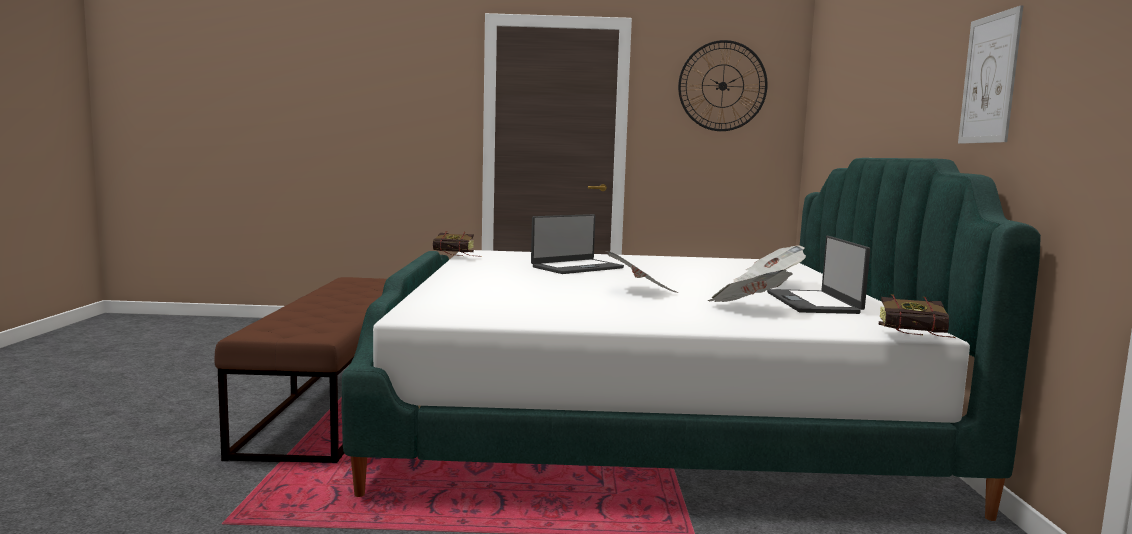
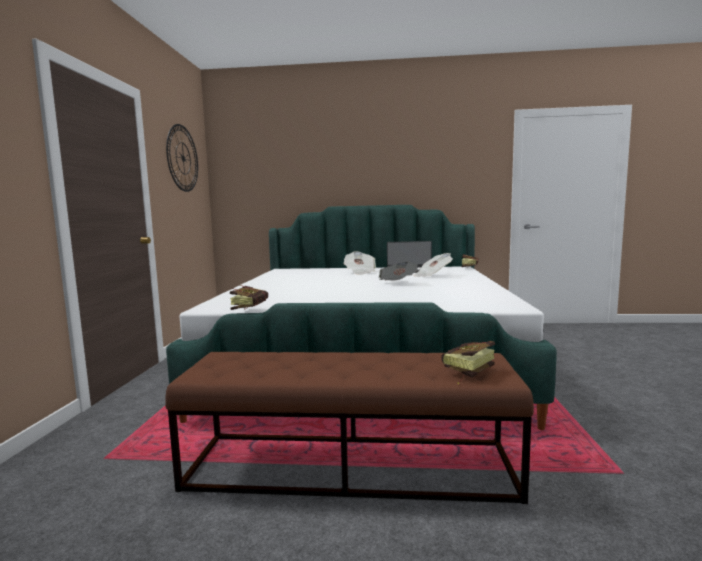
camera: 85 degrees left, 0 degrees up
(276, 325) = (465, 373): none -> book
(576, 267) = (307, 290): laptop -> none
(989, 79) = (424, 174): picture -> none

